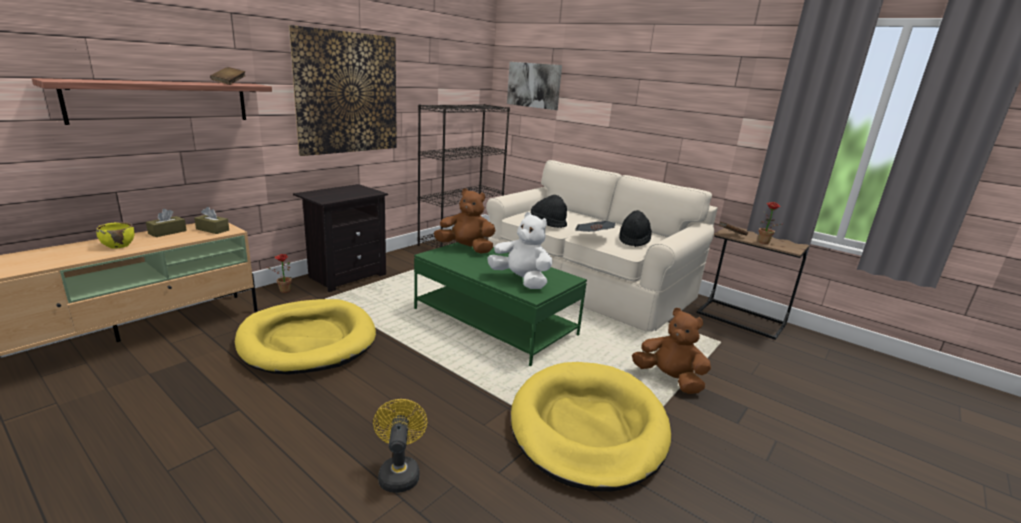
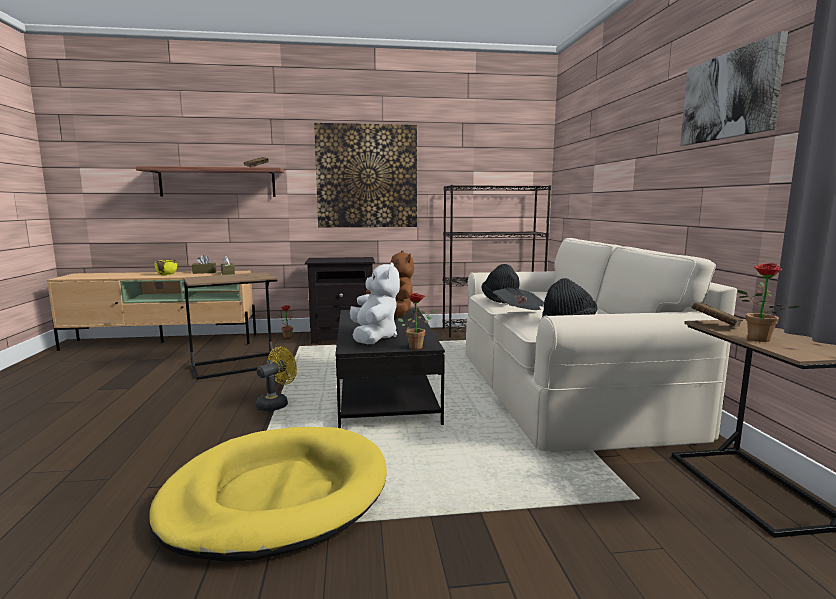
camera: 45 degrees right, 10 degrees down
(307, 340) = (237, 366): yellow dog bed -> brown side table
(399, 472) = (107, 454): yellow fan -> yellow fan (276, 404)
(494, 322) = (385, 392): green coffee table -> black coffee table
(534, 85) = (577, 157): picture -> picture (730, 96)
(567, 281) = (418, 347): none -> potted plant
(669, 379) = (459, 501): brown plush toy -> none

